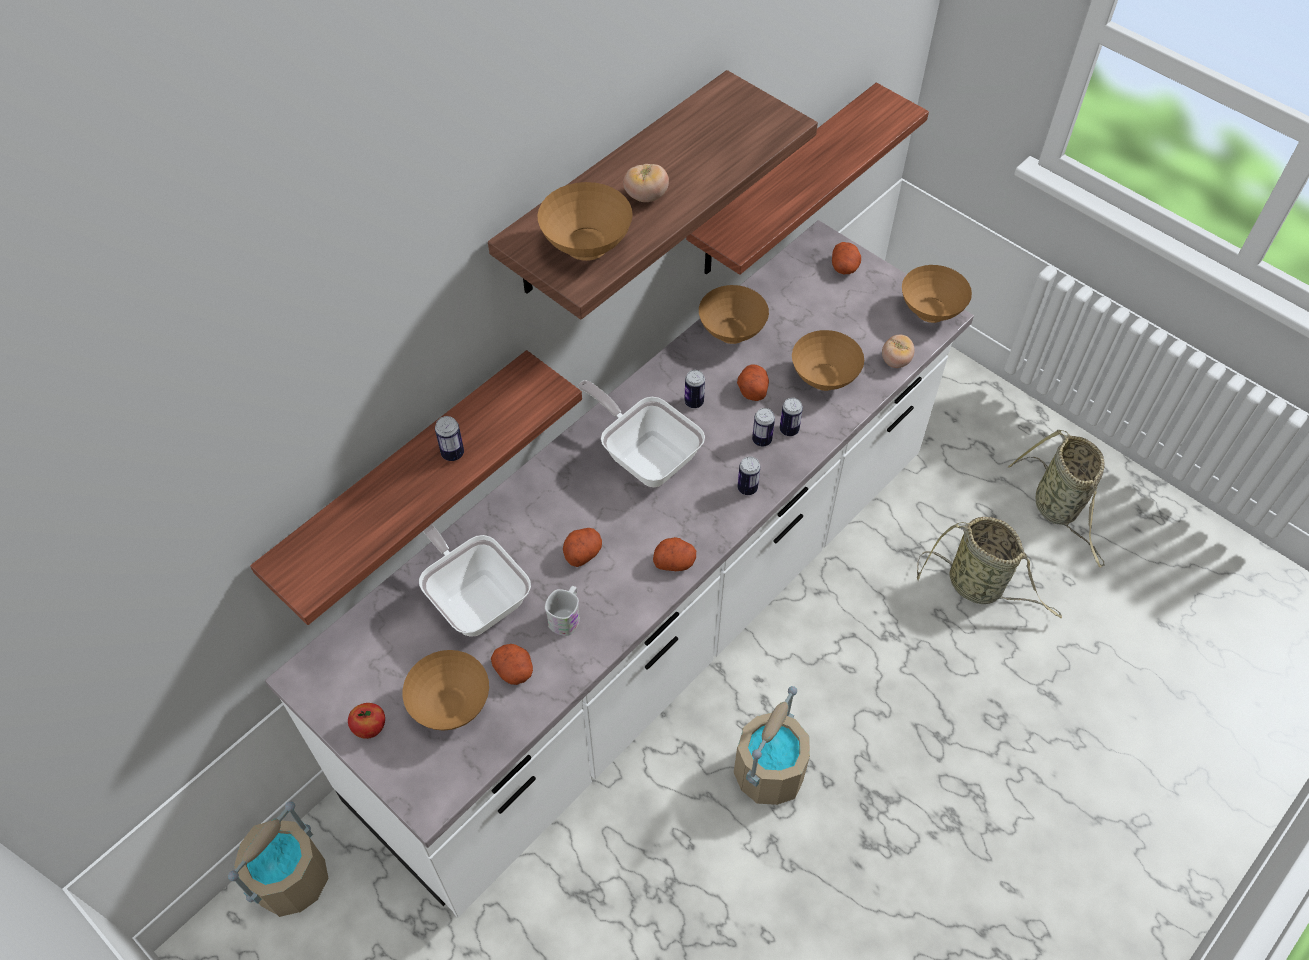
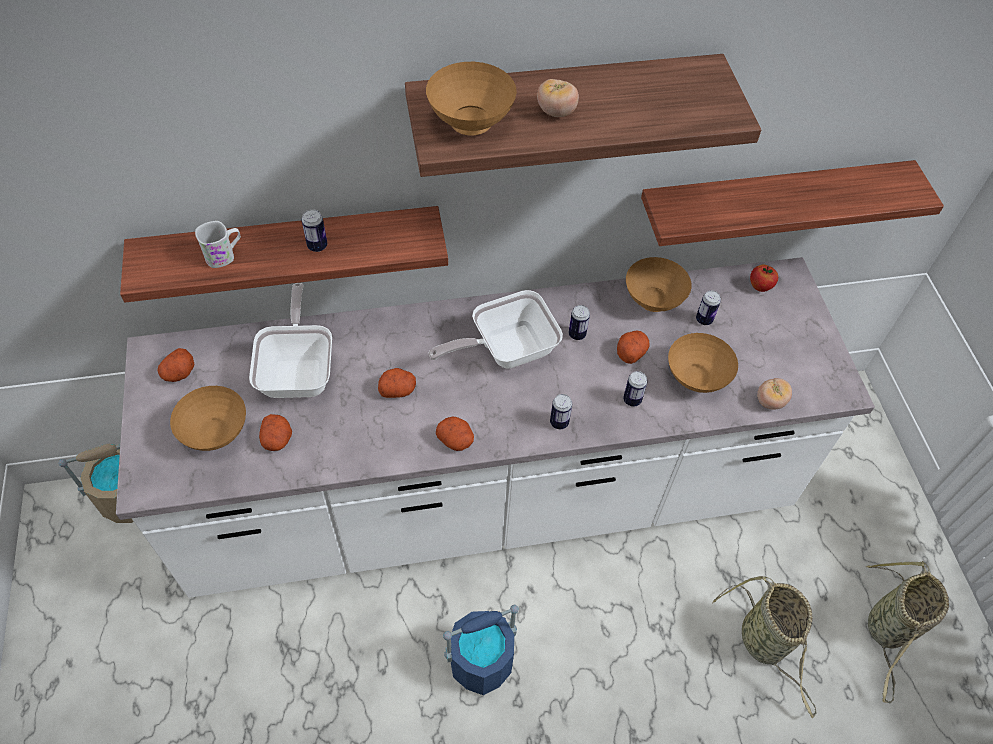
camera: 35 degrees right, 0 degrees up
(370, 727) = (156, 412): apple -> apple (760, 286)
(566, 617) = (345, 427): white mug -> white mug (224, 255)
(645, 455) = (505, 350): frying pan -> frying pan turned 105 degrees counterclockwise
(762, 440) = (603, 394): can -> can (704, 320)
(769, 772) = (481, 661): beige bucket -> blue bucket
(845, 267) = (792, 305): potato -> potato (179, 373)
(930, 311) = (837, 380): brown bowl -> none

